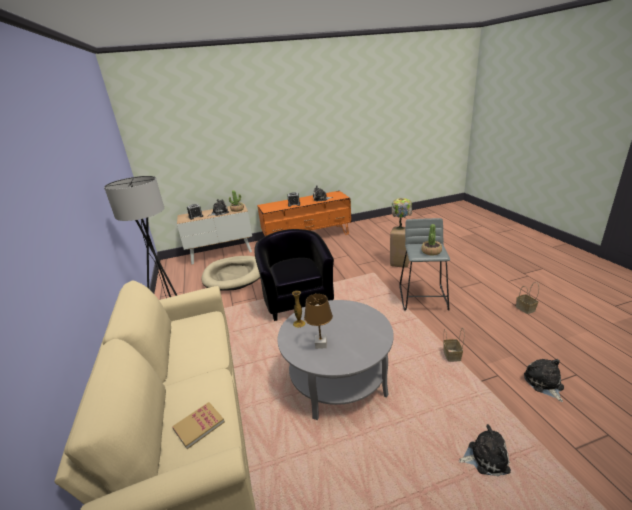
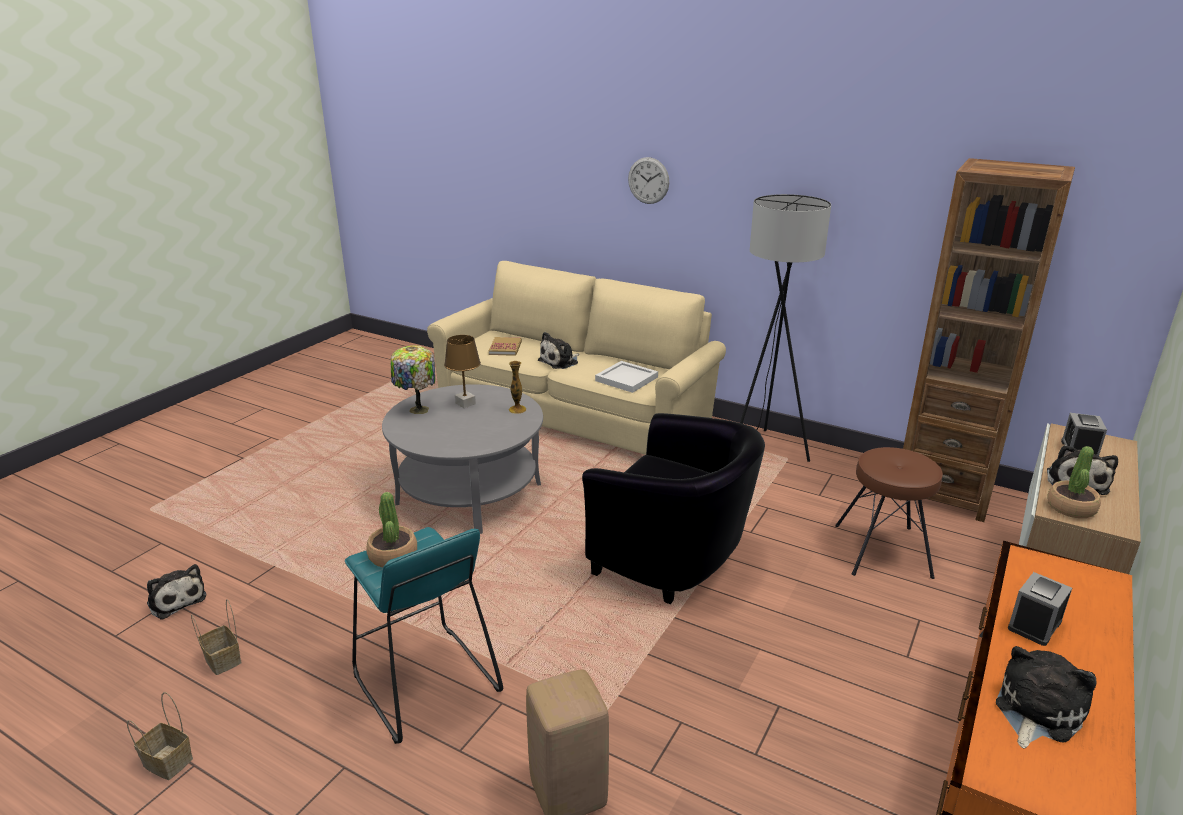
camera: 135 degrees right, 0 degrees up
(54, 234) = (648, 180): none -> wall clock
(175, 281) = (943, 493): none -> brown bookcase
(201, 331) = (627, 379): none -> white tray
(234, 275) = (883, 550): beige dog bed -> brown stool
(401, 228) = (569, 700): table lamp -> table lamp (417, 410)
(423, 298) = (425, 683): grey stool -> turquoise stool
(451, 355) = (326, 583): basket -> basket (224, 660)
(485, 457) = (266, 500): plush toy -> plush toy (560, 361)

